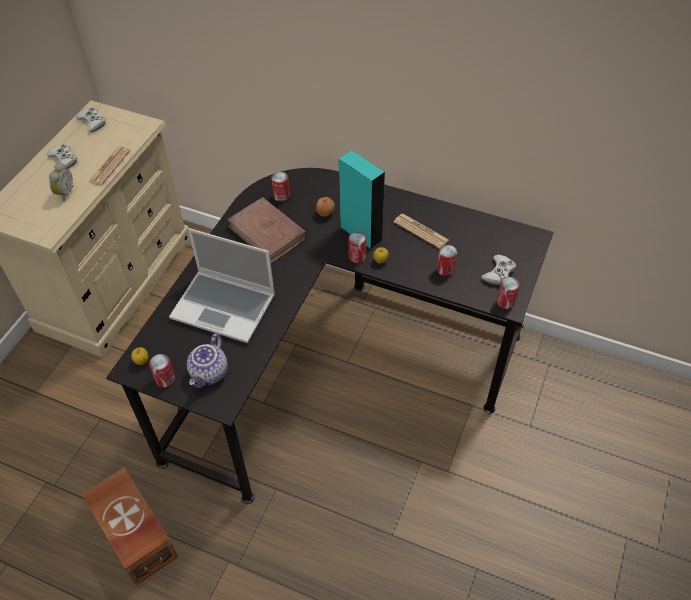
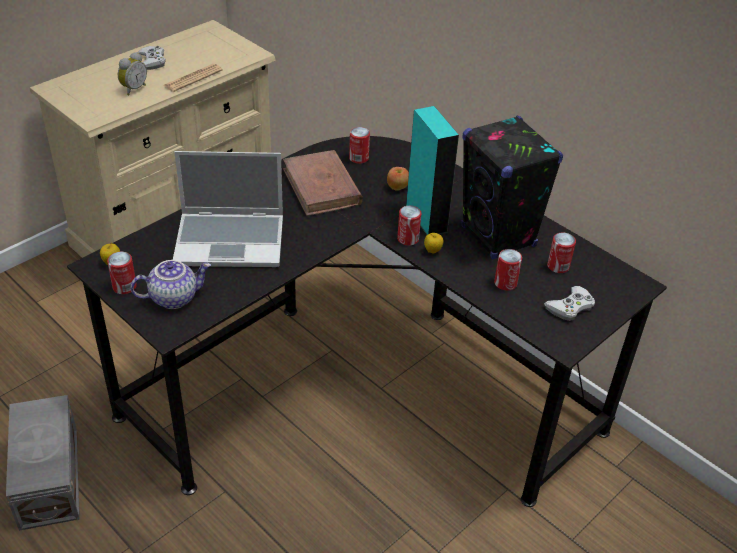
camera: 20 degrees right, 10 degrees down
(92, 122) = (202, 38): white game controller -> none
(134, 536) = (47, 479): brown storage box -> grey storage box
(210, 373) = (174, 297): teapot -> teapot turned 150 degrees counterclockwise
(225, 307) = (231, 241): laptop -> laptop turned 45 degrees counterclockwise
(421, 231) = (498, 237): newspaper -> black speaker
(505, 302) = (561, 339): can -> can (558, 266)

